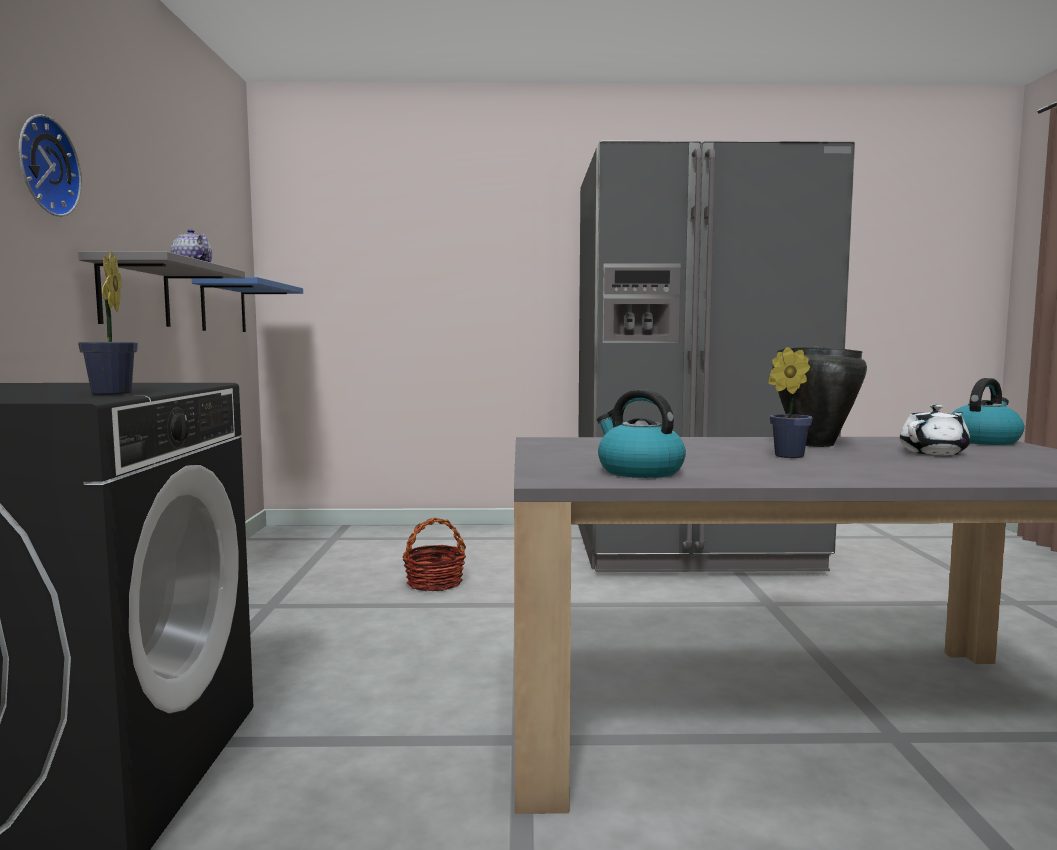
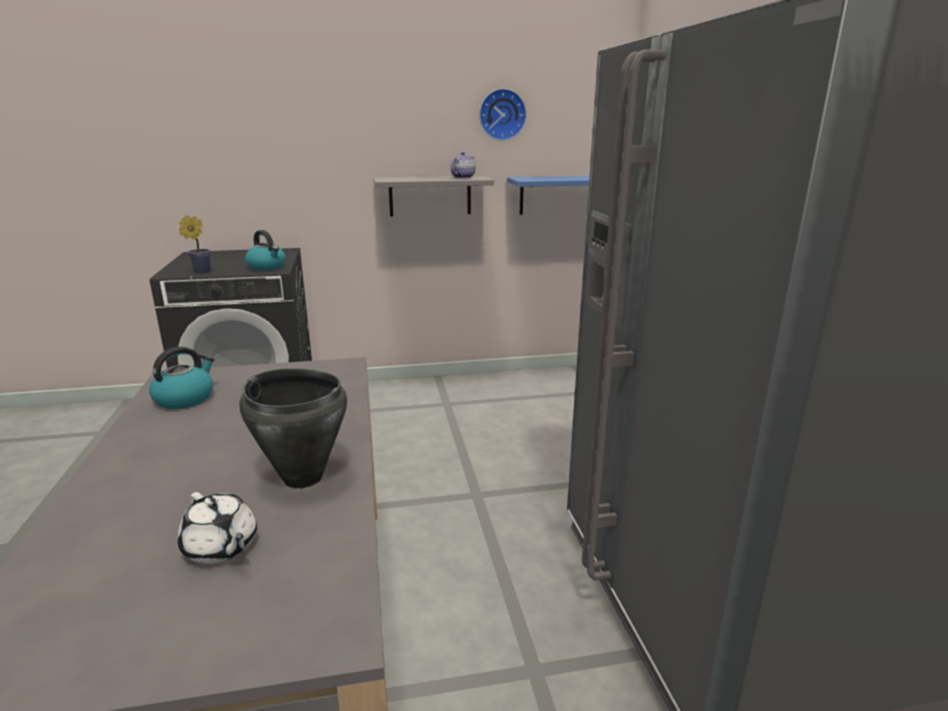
camera: 80 degrees right, 15 degrees up
(43, 166) = (345, 136): wall clock -> wall clock (502, 115)
(434, 583) = (511, 450): basket -> none
(785, 456) = (229, 454): potted plant -> none
(983, 441) = (315, 626): kettle -> kettle (267, 267)

